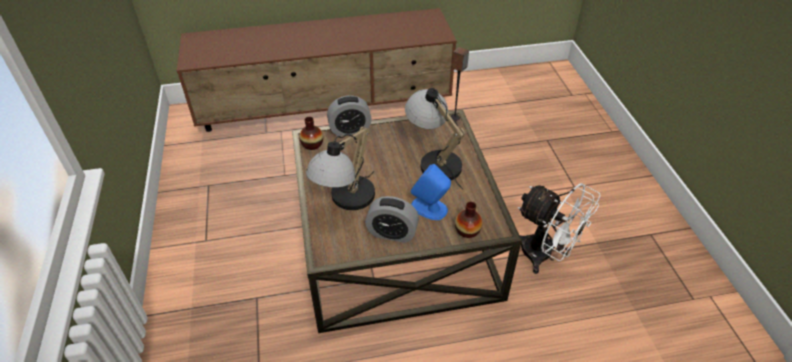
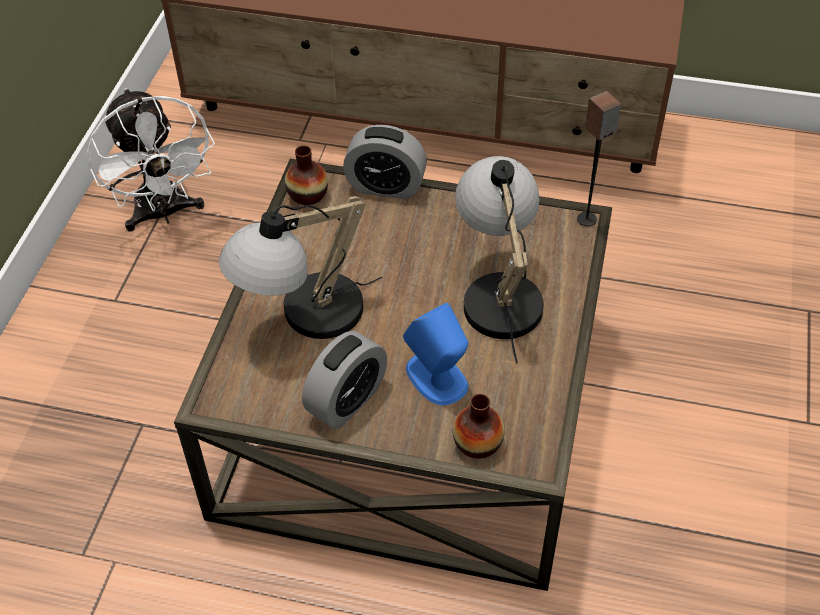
camera: 25 degrees right, 5 degrees up
(392, 233) = (347, 400): alarm clock -> alarm clock turned 90 degrees counterclockwise
(544, 255) = (667, 535): white fan -> white fan (164, 213)

